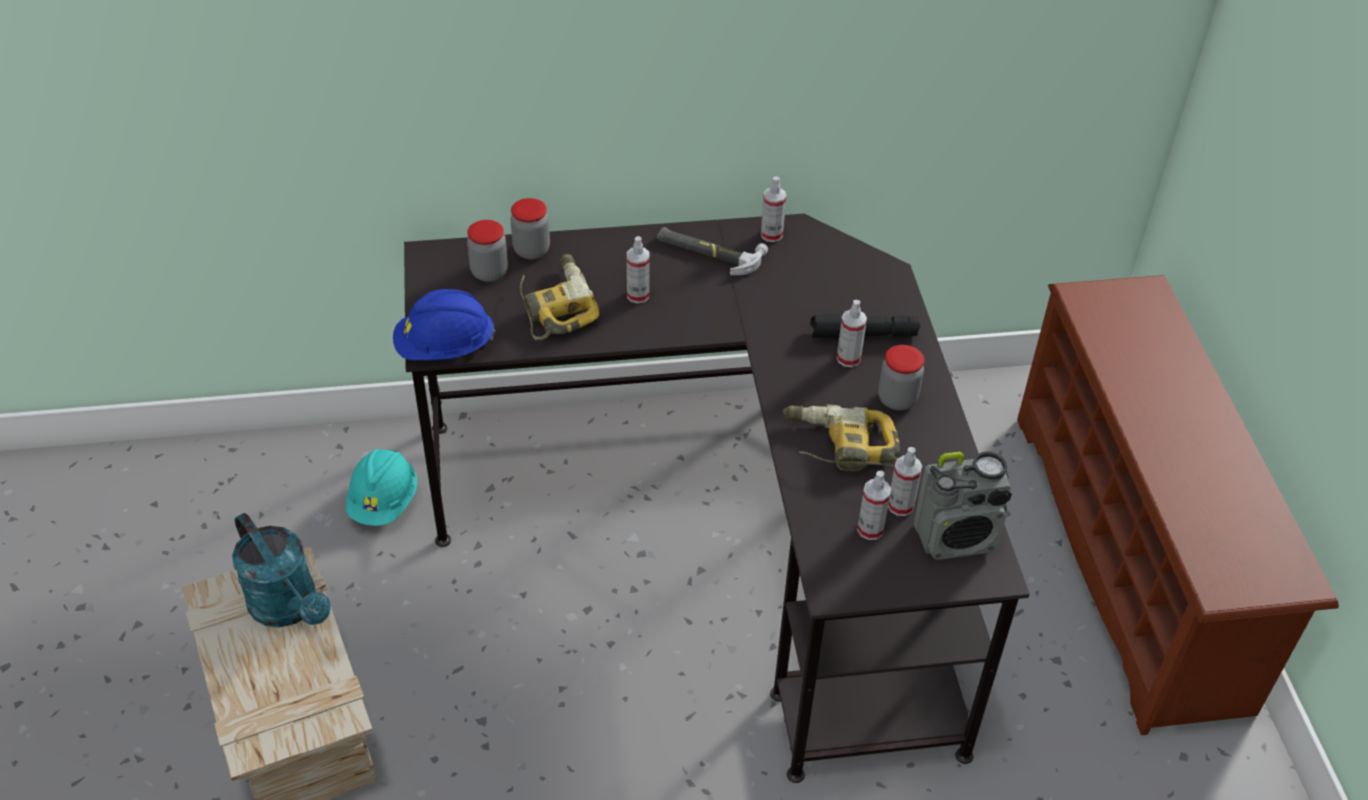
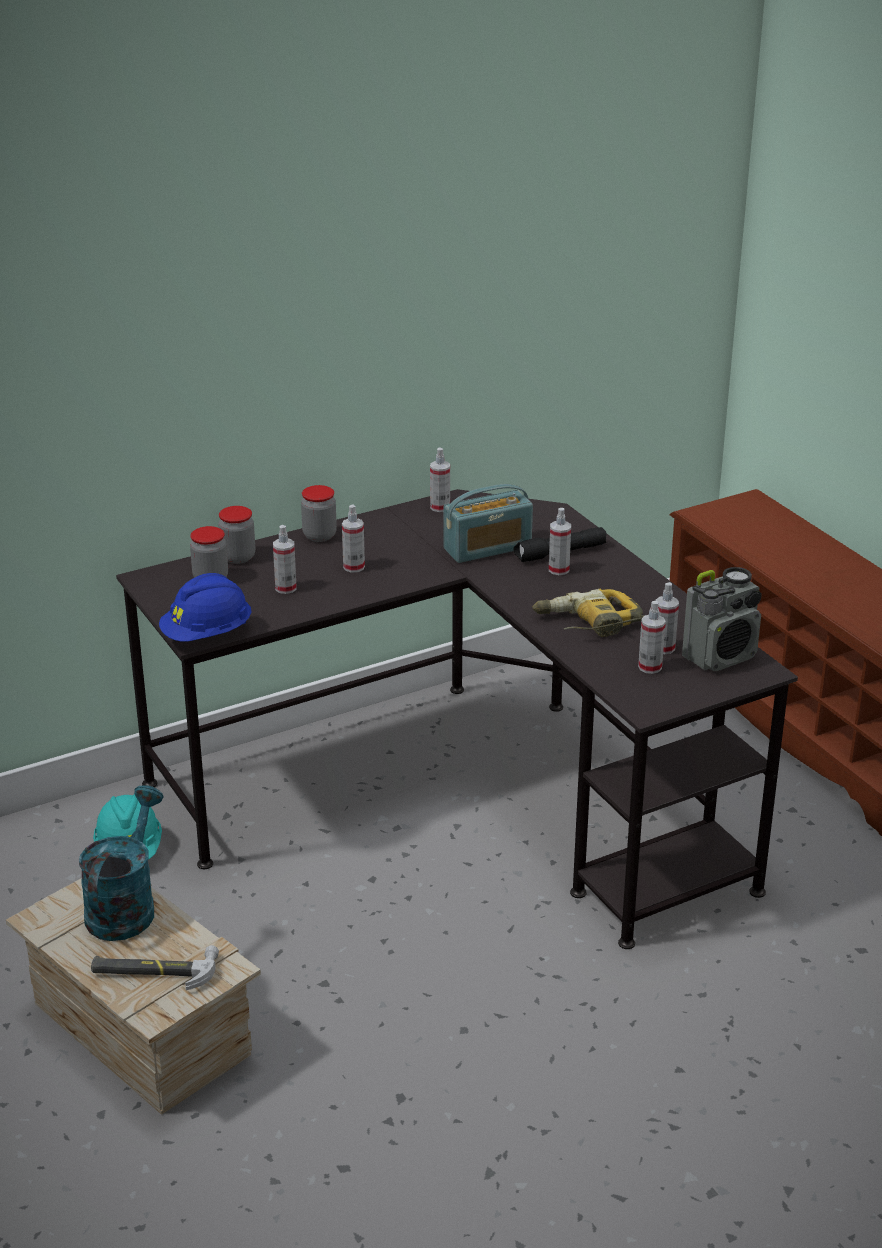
camera: 20 degrees left, 15 degrees down
(289, 608) = (125, 906): turquoise watering can -> turquoise watering can turned 105 degrees counterclockwise
(555, 306) = (285, 588): power drill -> spray bottle
(709, 252) = (394, 528): hammer -> hammer (153, 970)
(789, 306) = (487, 548): none -> radio
(897, 399) = (615, 586): jar -> jar (319, 536)

